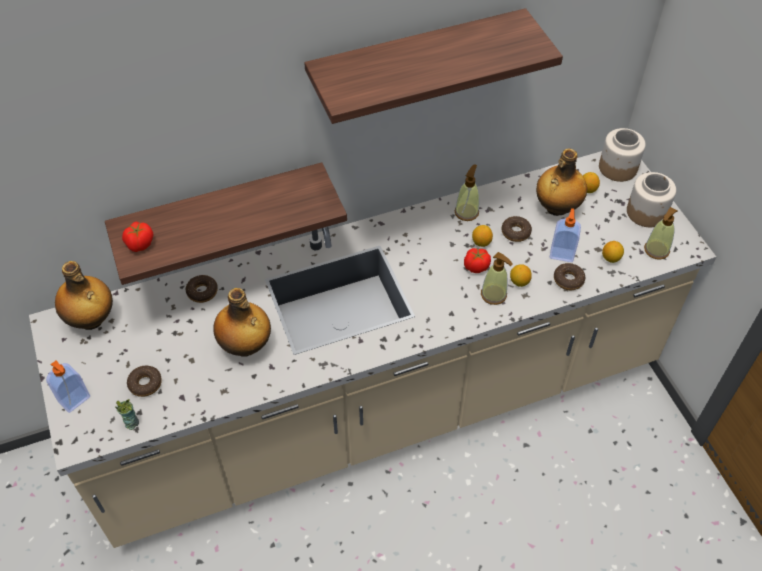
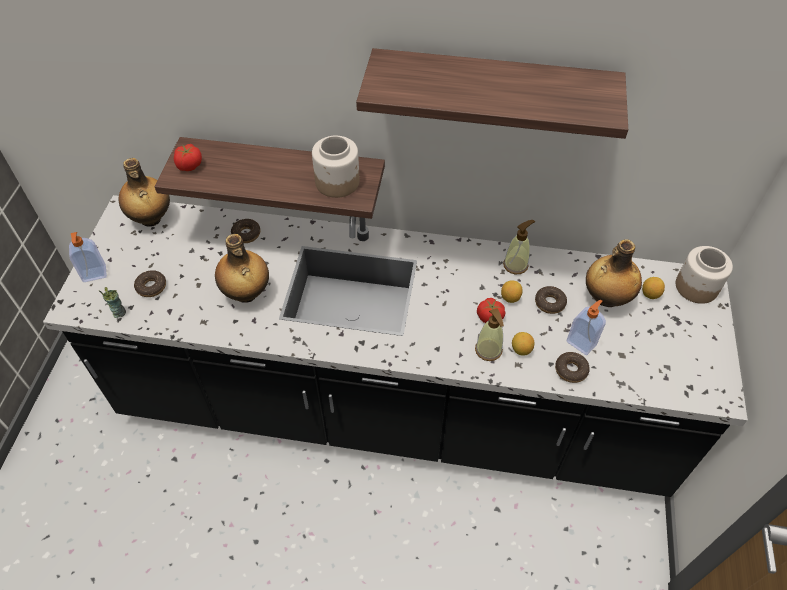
camera: 30 degrees right, 0 degrees up
(381, 405) = (393, 408): beige counter -> black counter
(611, 258) = (629, 369): lemon -> none
(646, 212) = (698, 342): jar -> jar (338, 182)
(656, 250) = (683, 383): soap dispenser -> none

